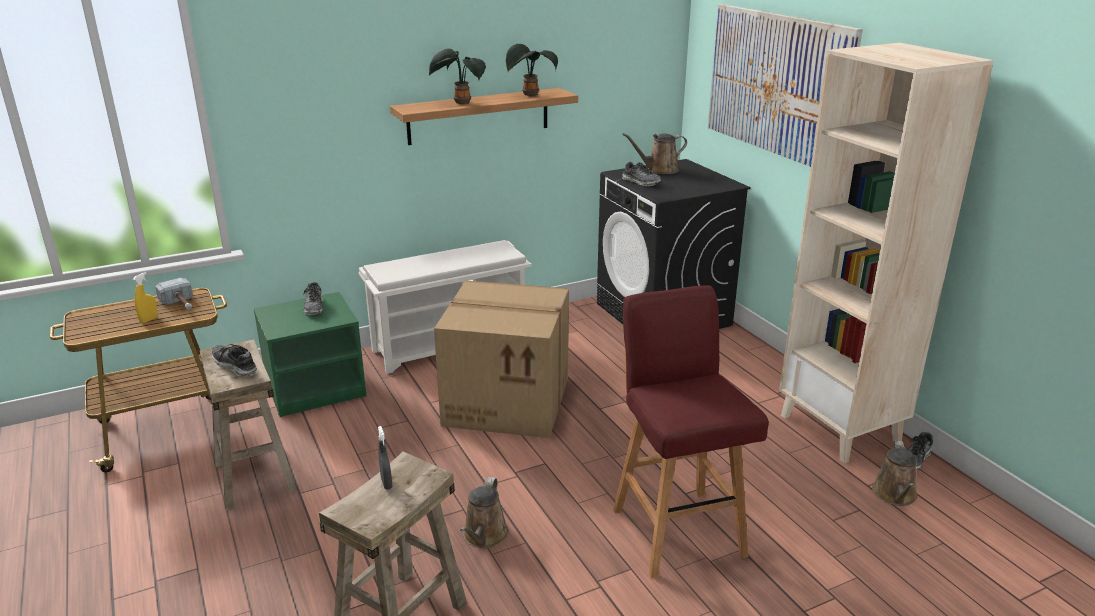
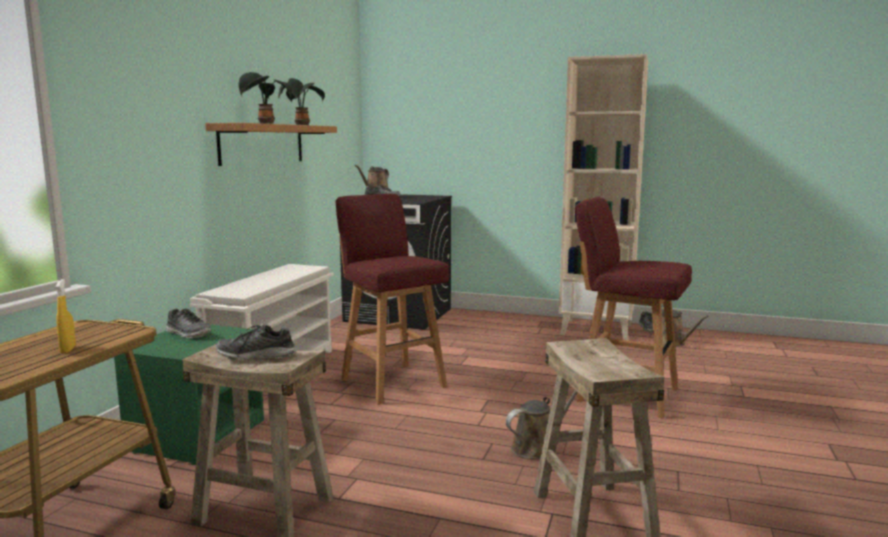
camera: 45 degrees left, 15 degrees down
(181, 305) = (85, 332): hammer -> none
(386, 483) = (582, 357): grey spray bottle -> none
(484, 536) = (537, 448): brown watering can -> brown watering can turned 90 degrees counterclockwise
(509, 401) = (392, 382): cardboard box -> red stool
(777, 84) = (466, 115): picture -> none

